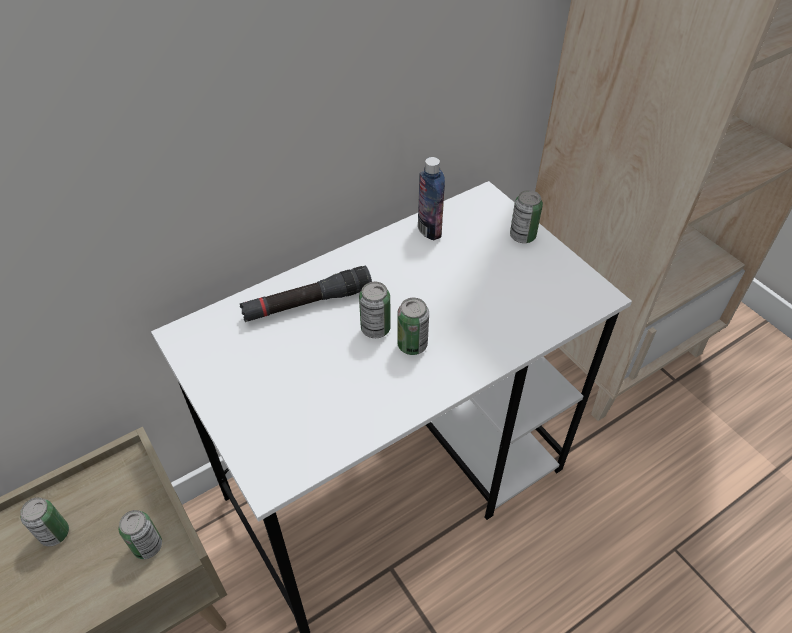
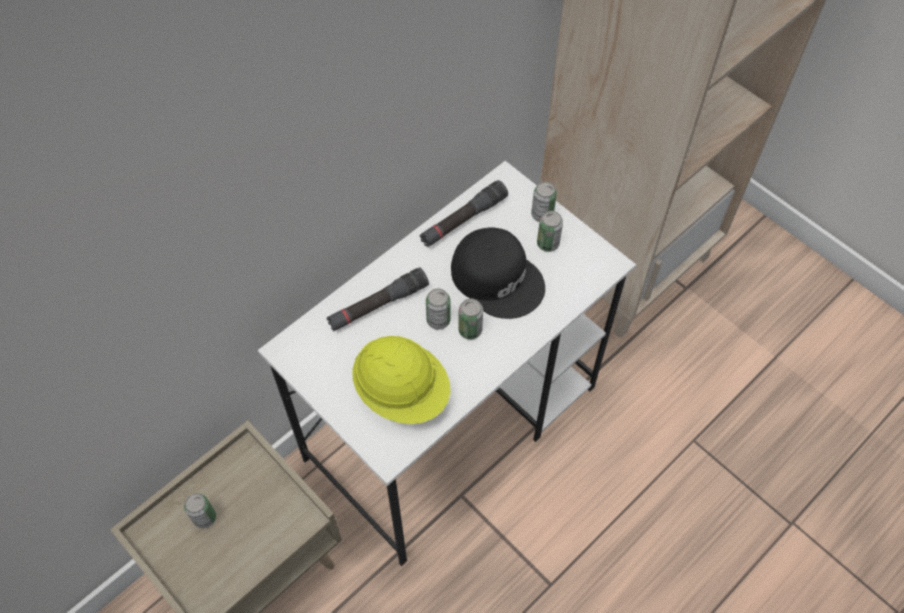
camera: 10 degrees left, 10 degrees up
(148, 546) = (283, 514): can -> can (548, 243)
(310, 404) = (402, 392): none -> yellow hard hat
(429, 230) = (463, 220): bottle -> black flashlight
(458, 292) = (498, 277): none -> black cap

